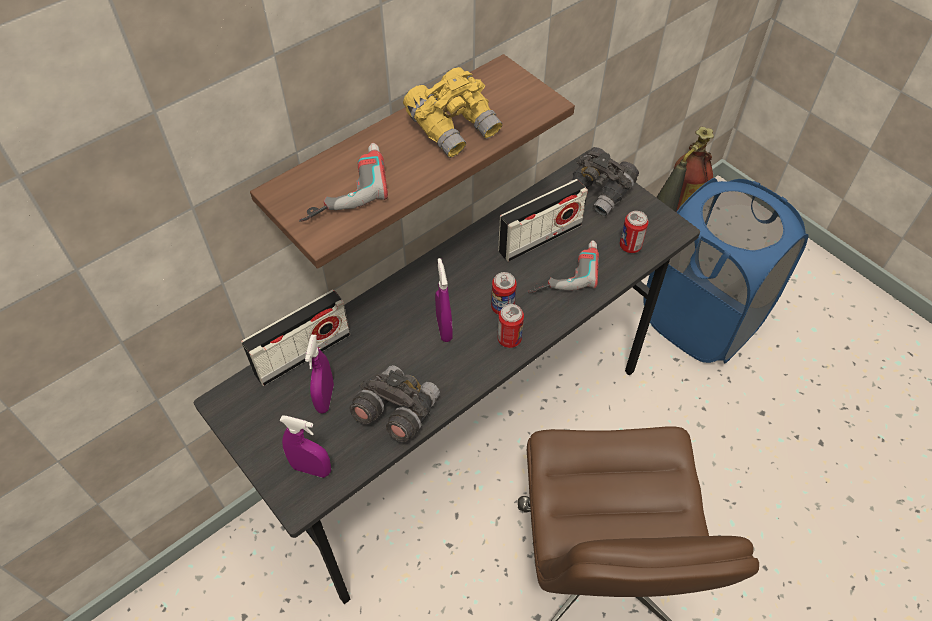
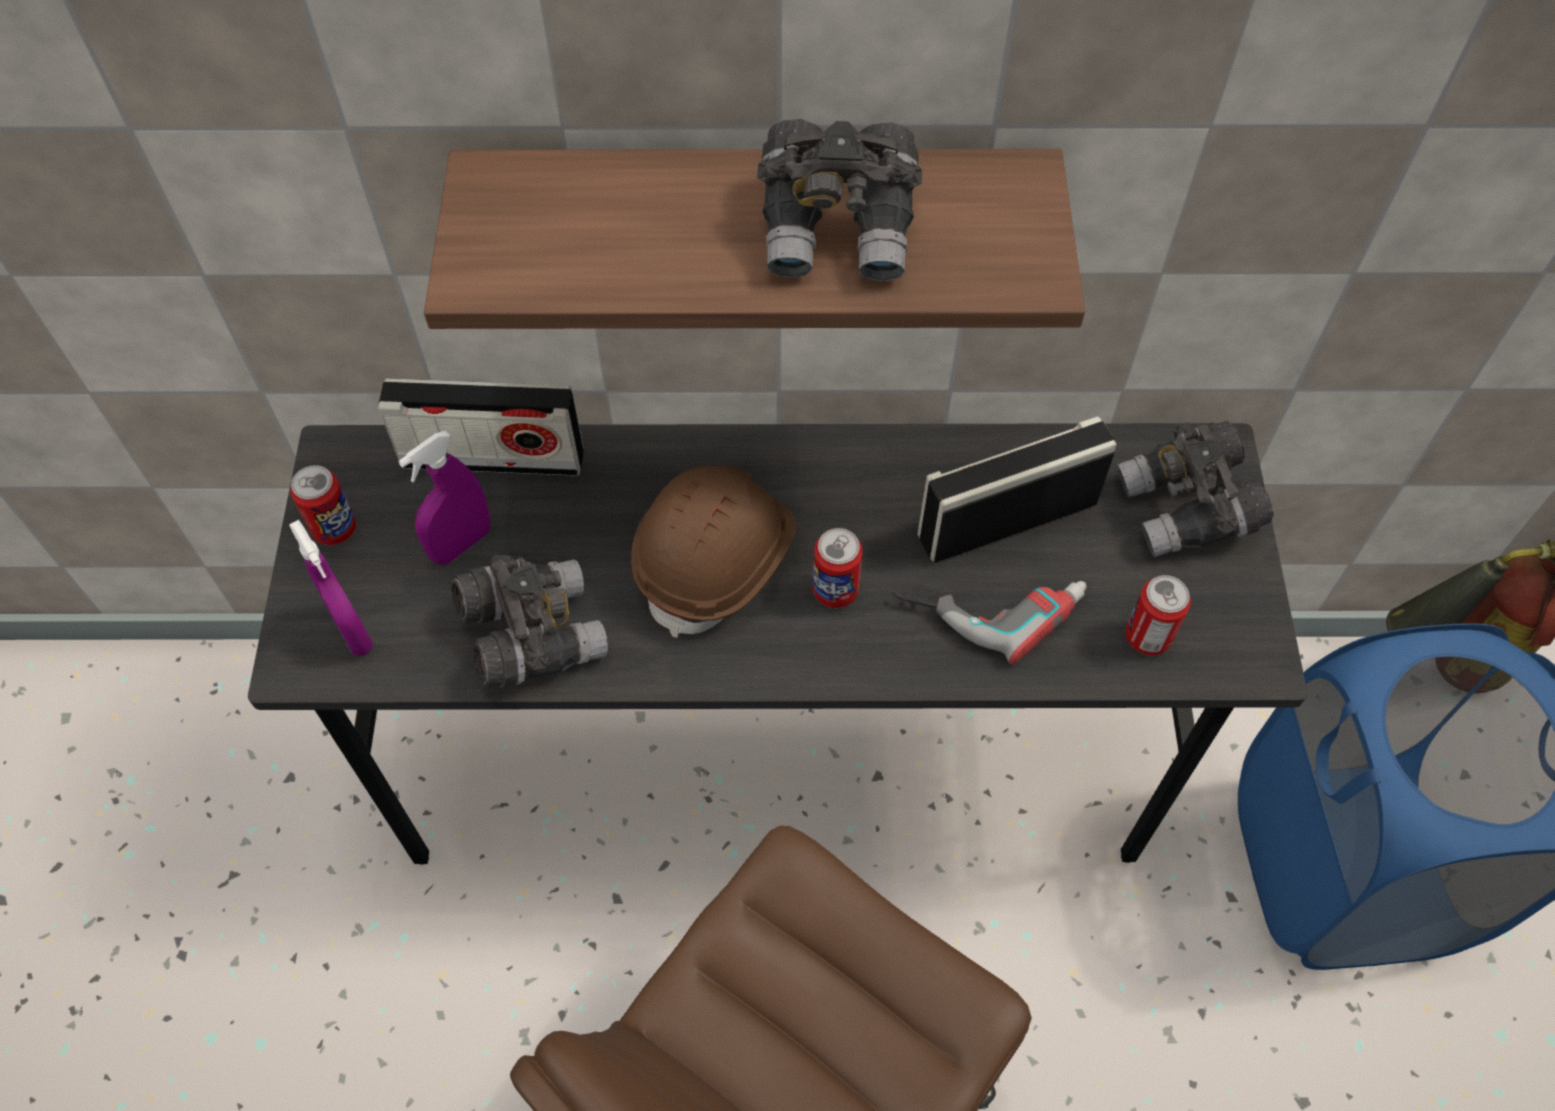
camera: 40 degrees right, 5 degrees up
(342, 187) = (575, 223): power drill -> none
(444, 328) = (717, 560): purple spray bottle -> brown hard hat
(454, 127) = (839, 229): yellow binoculars -> grey binoculars
(509, 339) = (796, 647): can -> can (335, 529)
(540, 238) = (1007, 519): radio -> radio turned 150 degrees clockwise

